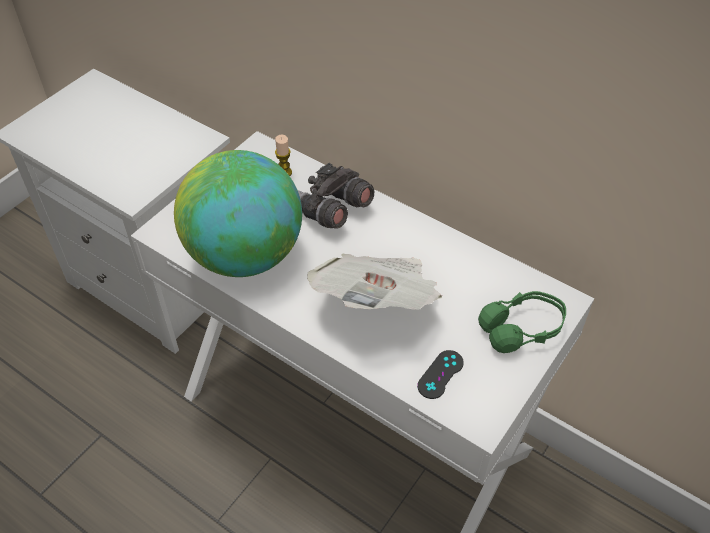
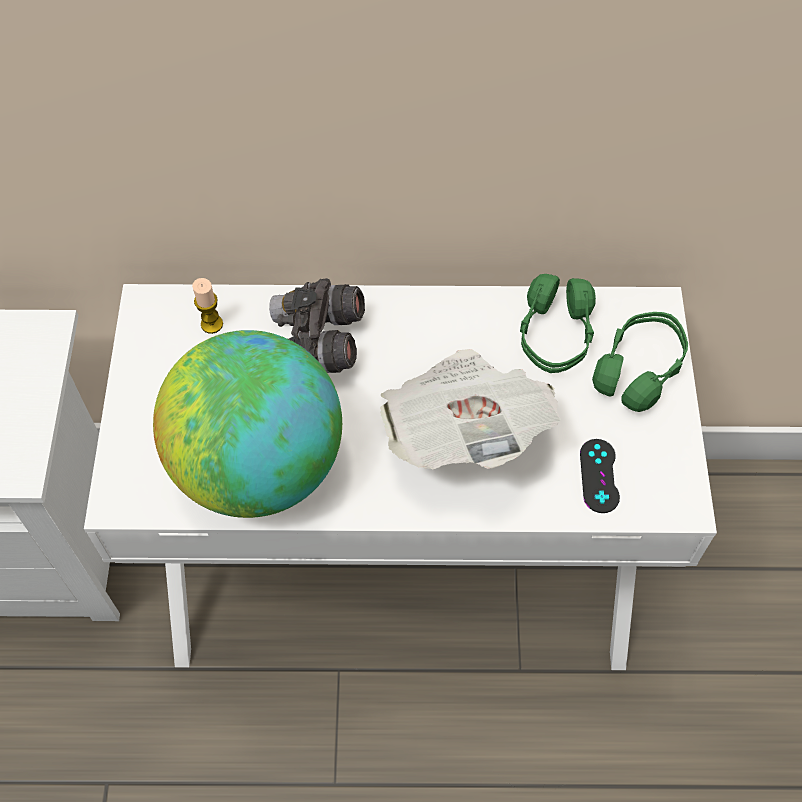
camera: 35 degrees left, 10 degrees up
(482, 281) = (555, 335): none -> green headphones

